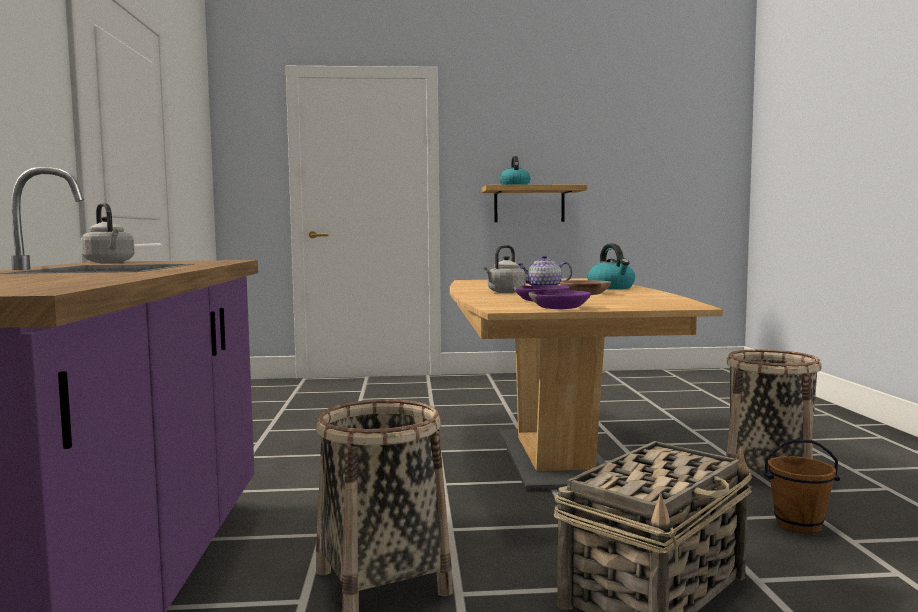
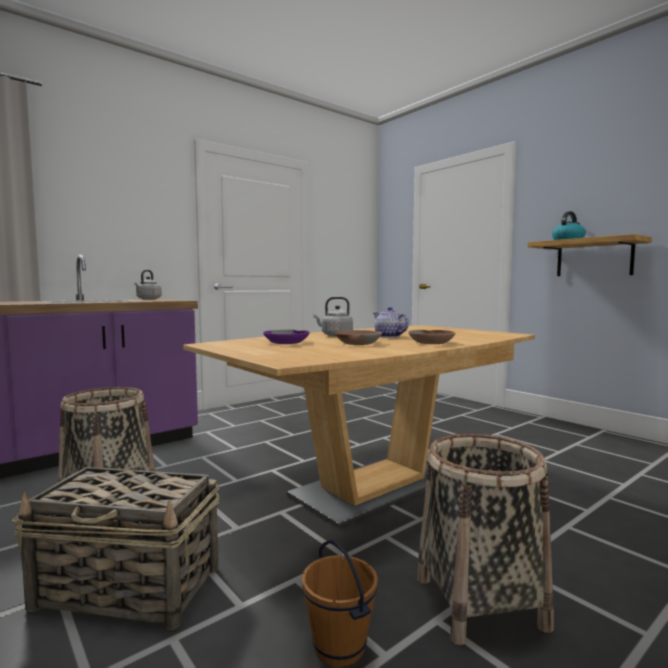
camera: 55 degrees right, 0 degrees up
(560, 307) = (235, 347): purple bowl -> none
(611, 288) = (432, 342): kettle -> brown bowl

